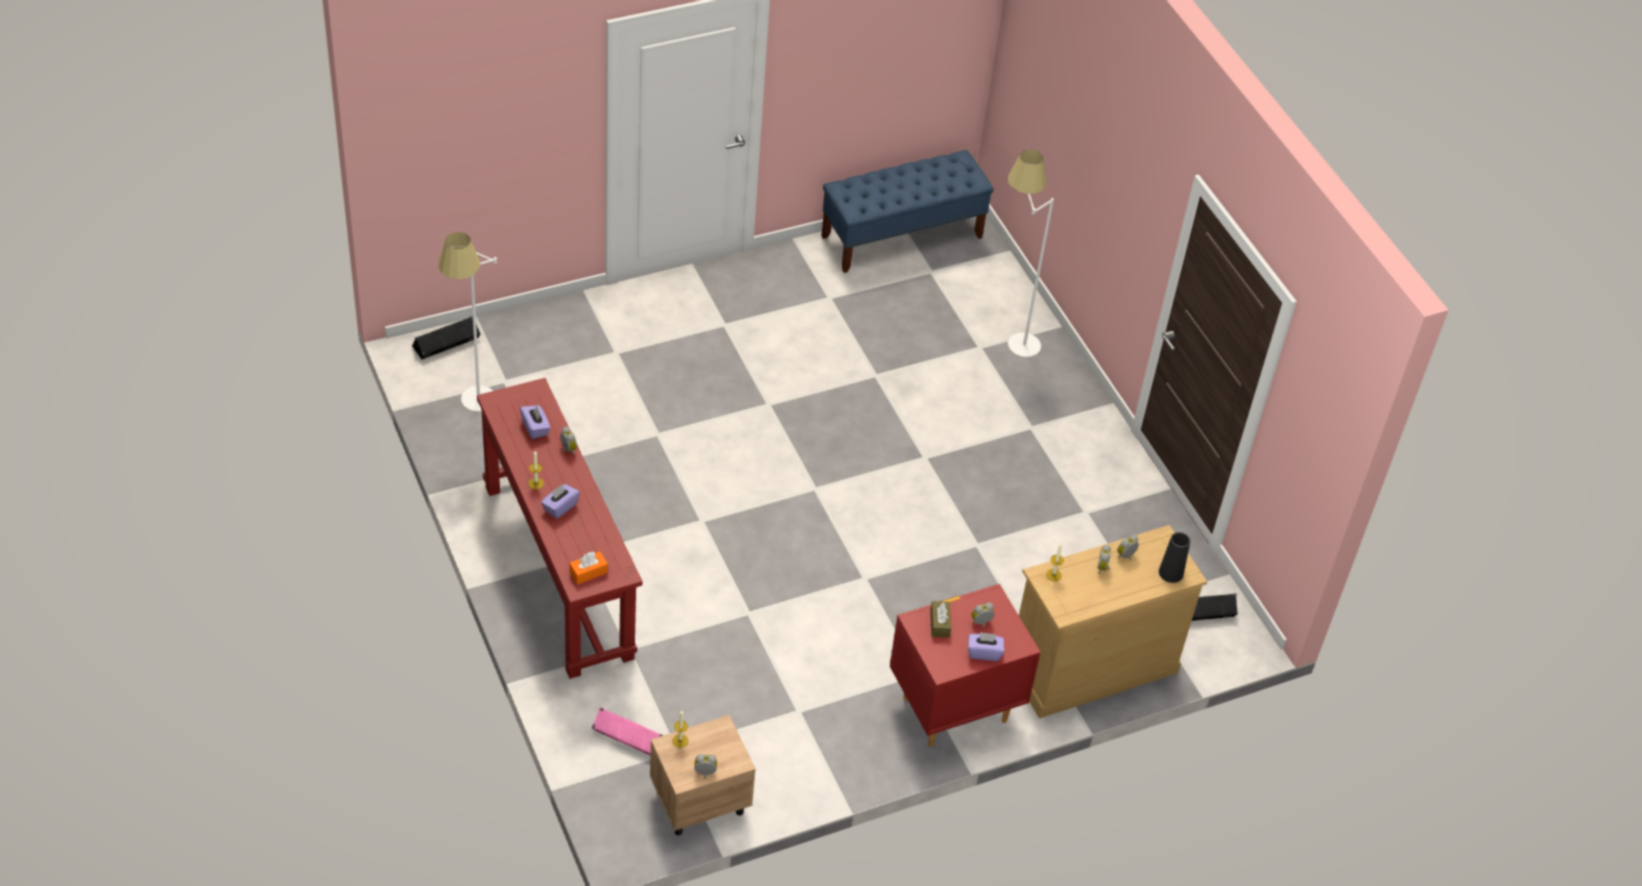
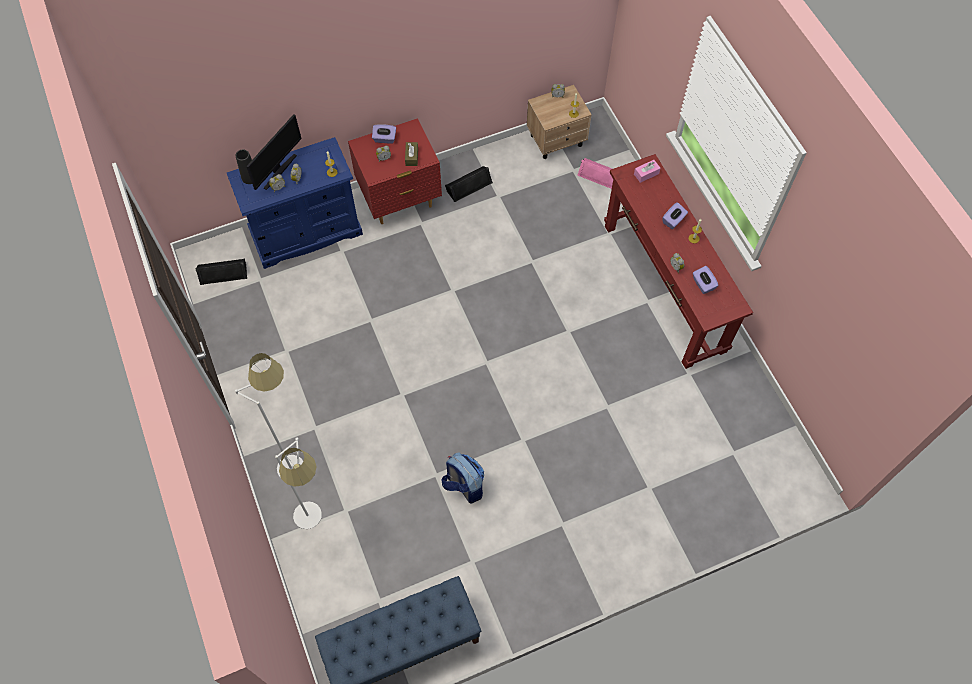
camera: 175 degrees left, 15 degrees up
(446, 344) = (788, 489): black speaker -> black speaker (468, 185)
(474, 410) = (750, 422): white floor lamp -> white floor lamp (294, 456)
(588, 572) = (646, 174): orange tissue box -> pink tissue box
(841, 363) = (464, 485): none -> backpack
(1091, 666) = (306, 232): beige dresser -> blue dresser
(1131, 580) = (279, 171): none -> monitor

